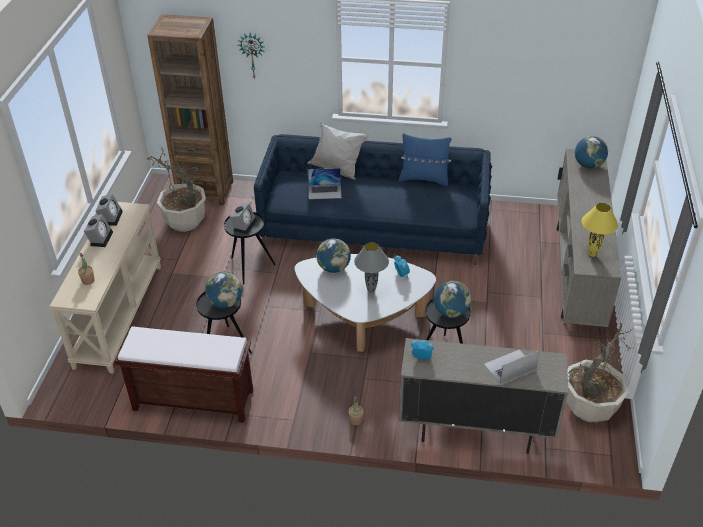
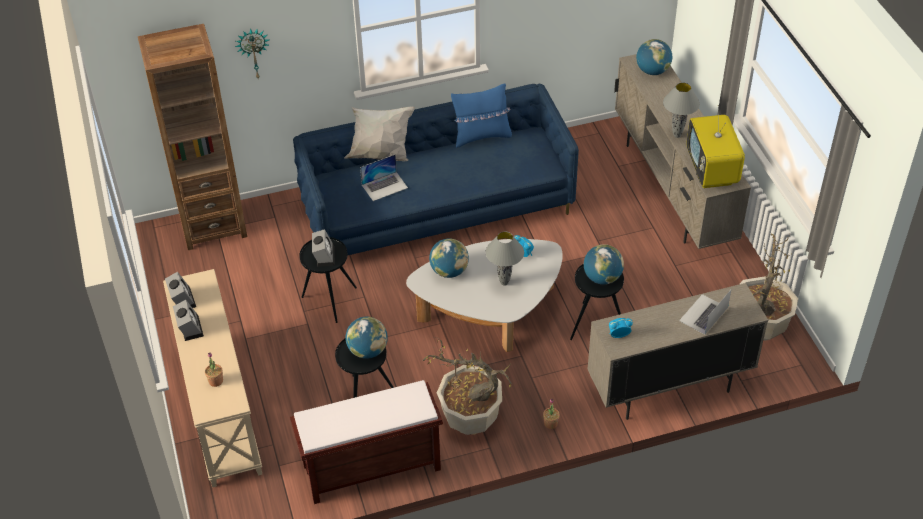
camera: 25 degrees left, 5 degrees up
(185, 222) = (216, 272): potted plant -> potted plant (470, 418)
(578, 218) = (676, 135): none -> grey table lamp
(592, 254) = (712, 171): yellow table lamp -> television

